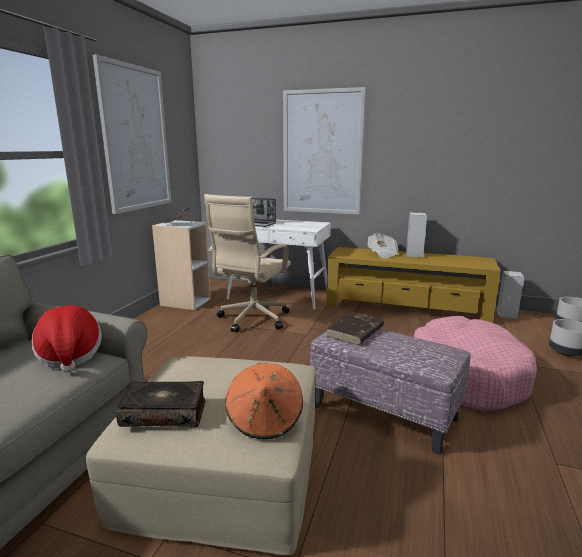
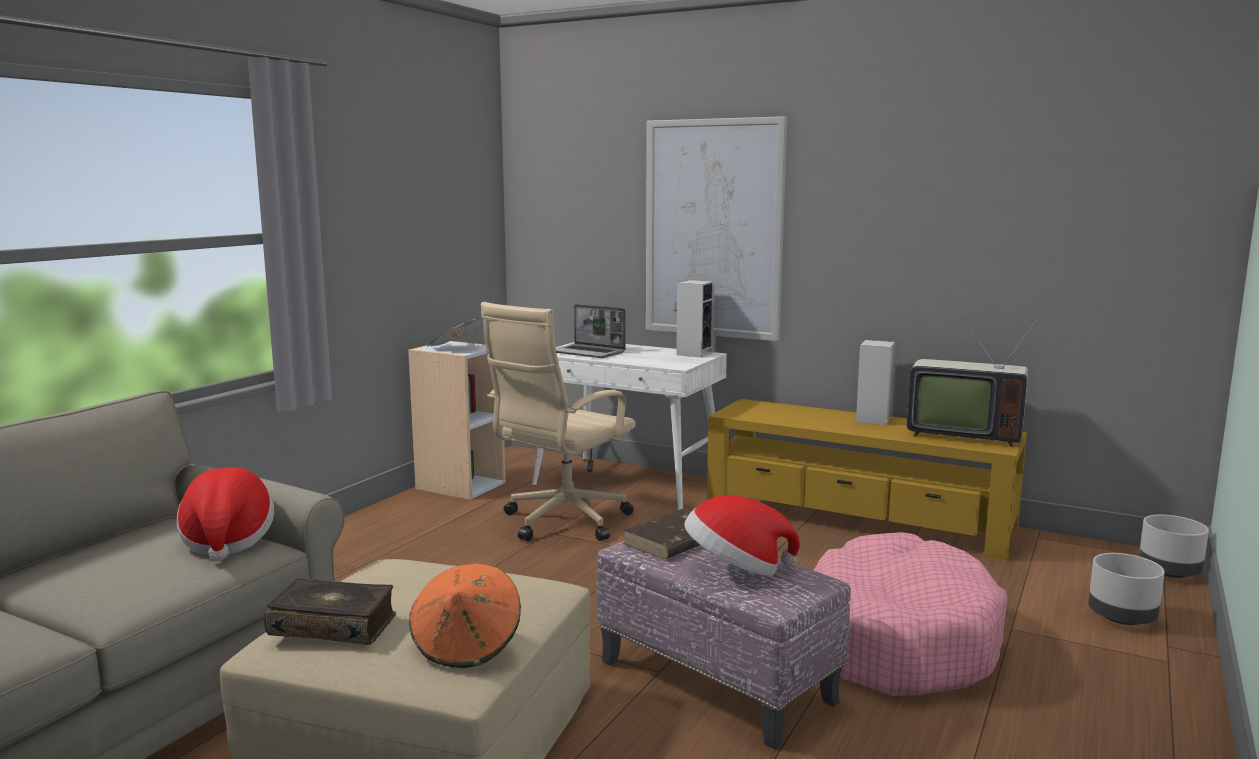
camera: 10 degrees right, 5 degrees down
(135, 139) = (388, 207): picture -> none
(382, 254) = (812, 416): newspaper -> none
(403, 348) = (736, 569): none -> hat
(464, 260) = (962, 435): none -> television
(506, 314) = (1049, 543): speaker -> speaker (694, 353)

